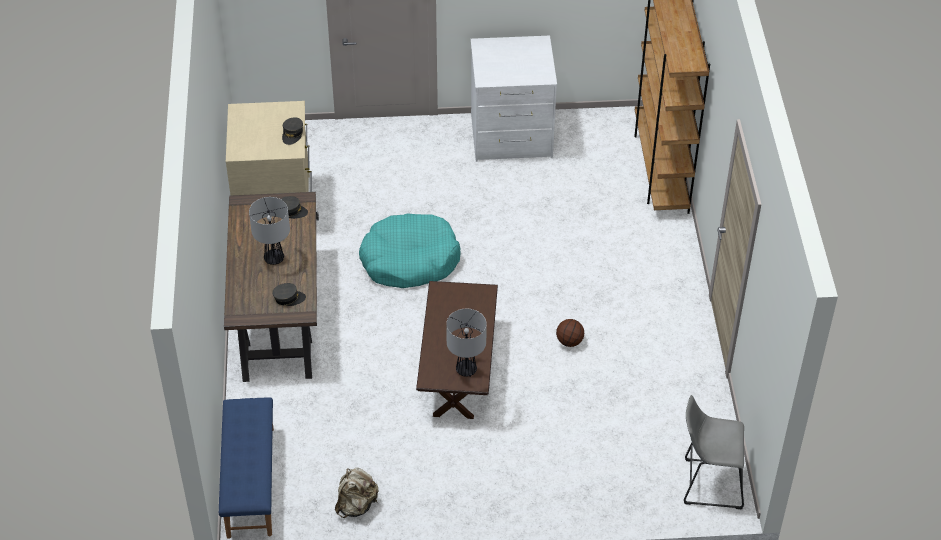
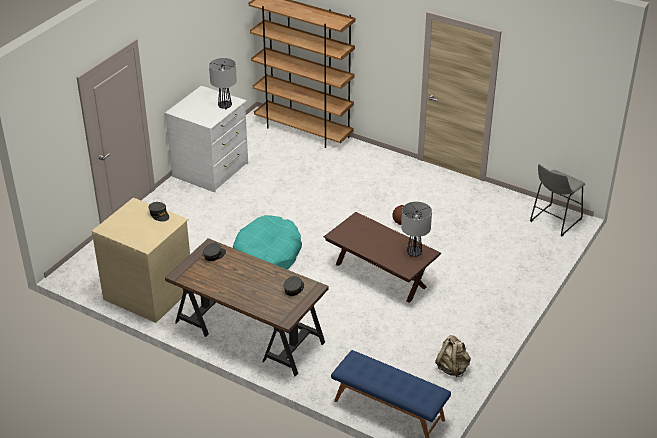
camera: 55 degrees left, 10 degrees down
(274, 259) = (250, 281): table lamp -> table lamp (225, 106)

